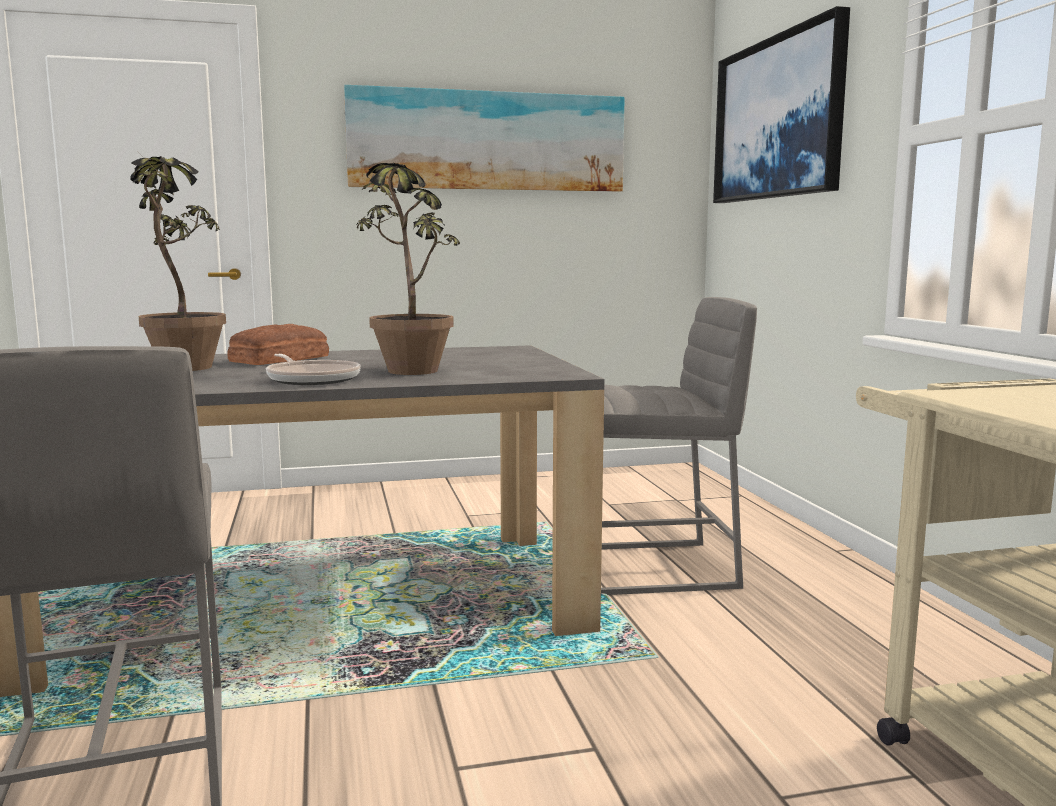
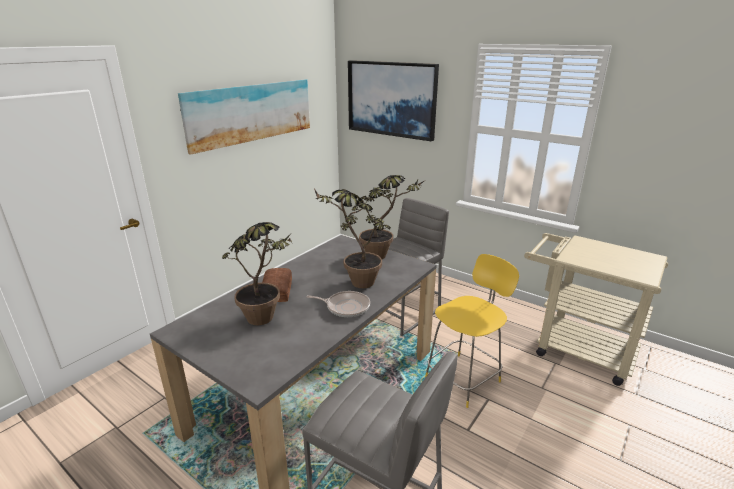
camera: 40 degrees left, 15 degrees up
(530, 362) = (383, 256): none -> potted plant
(602, 696) = (464, 378): none -> yellow chair

